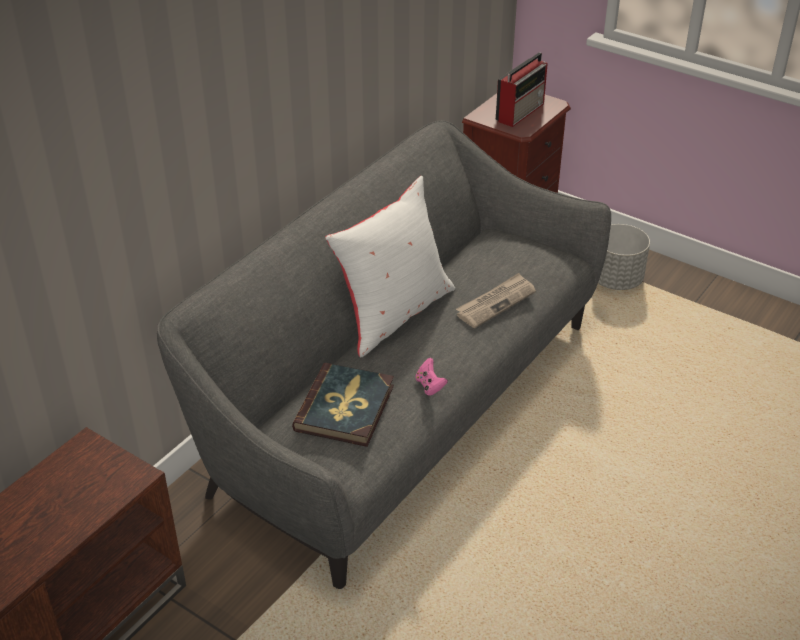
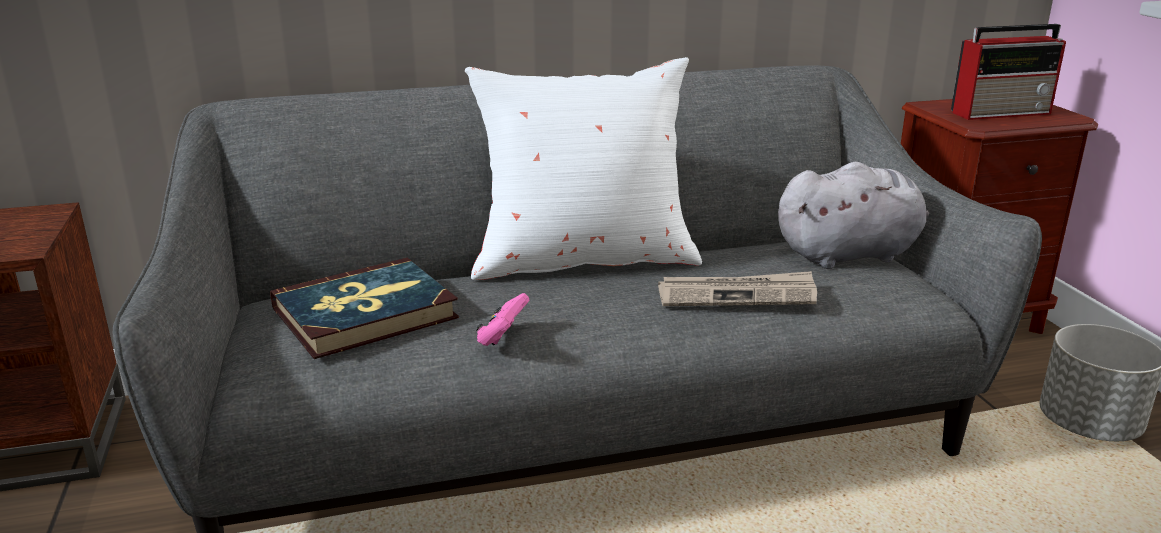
camera: 40 degrees right, 15 degrees down
(511, 246) = (852, 254): none -> grey plush toy

